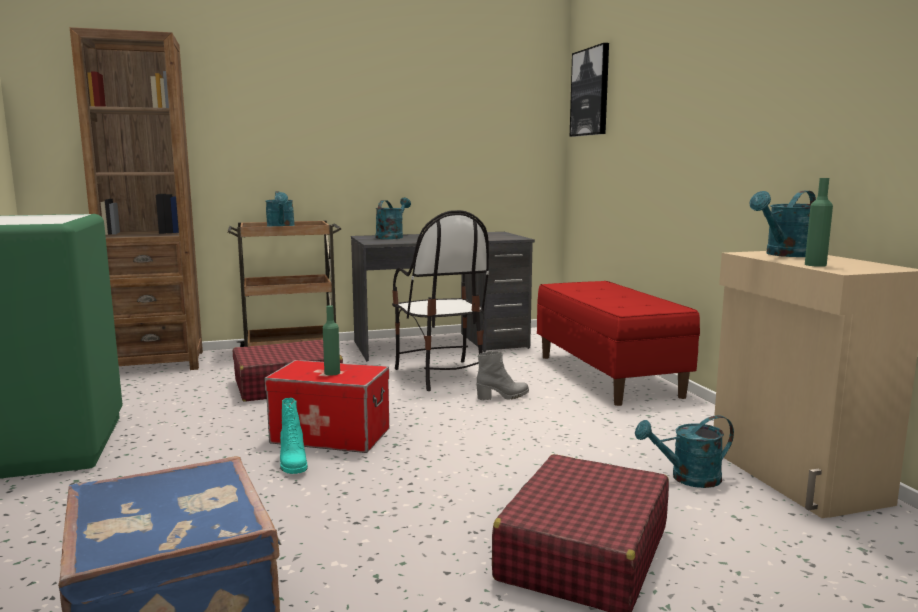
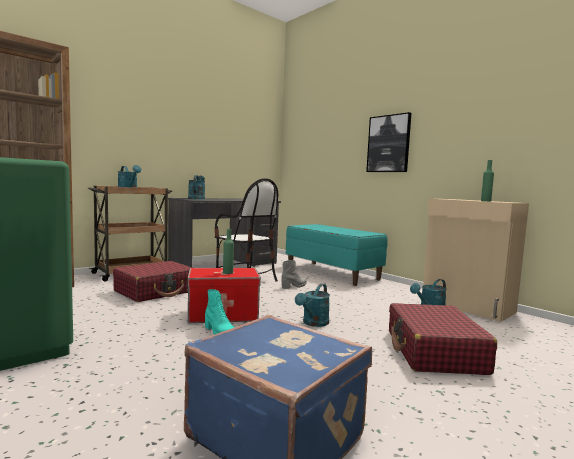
camera: 25 degrees left, 5 degrees down
(590, 92) = (300, 124): picture -> picture (388, 144)
(608, 375) = (332, 273): red bench -> turquoise bench
(785, 255) = (457, 199): turquoise watering can -> turquoise watering can (313, 323)

